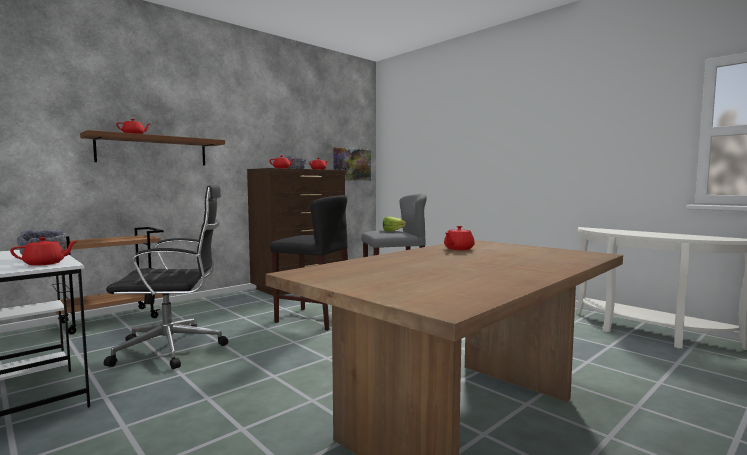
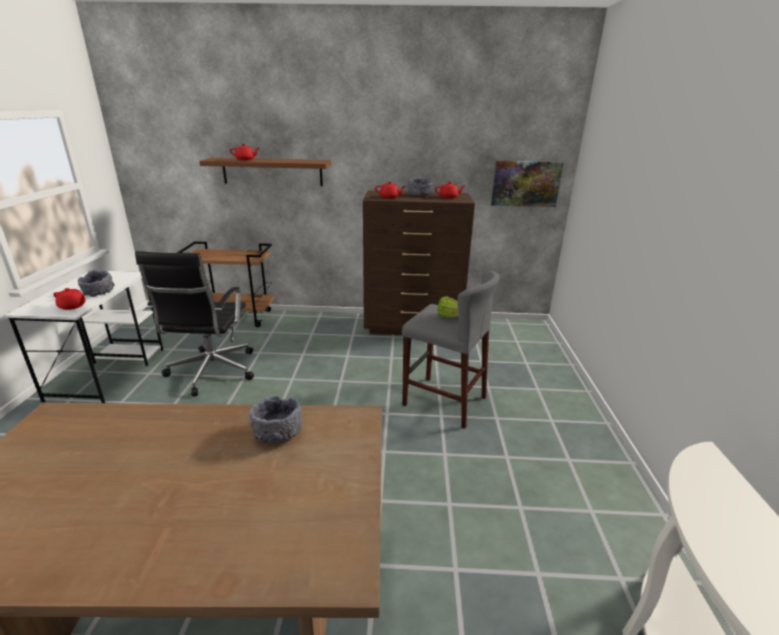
camera: 45 degrees right, 20 degrees up
(173, 349) = (211, 372): black office chair -> black office chair turned 60 degrees clockwise
(314, 318) = (342, 384): black stool -> none
(458, 249) = (277, 433): red teapot -> grey bowl

